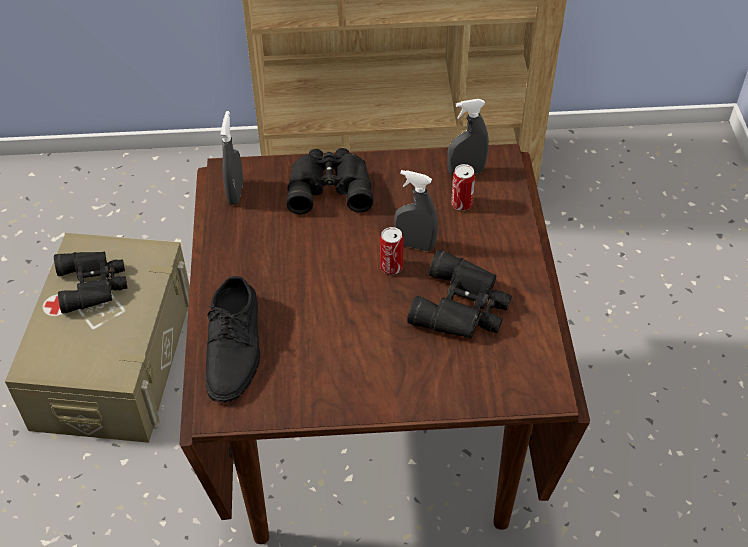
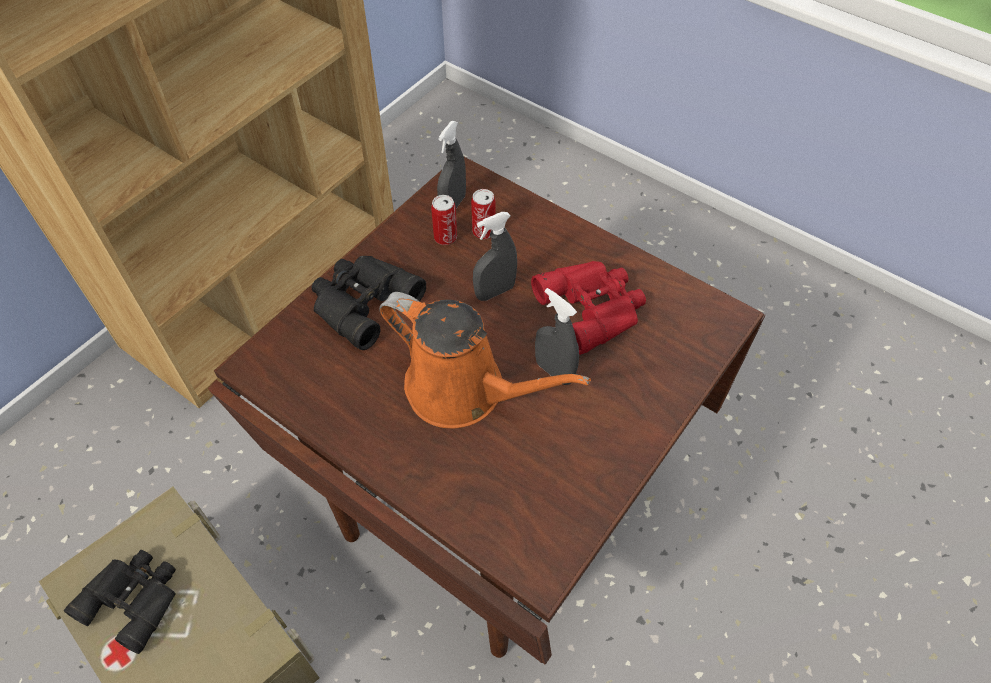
camera: 50 degrees left, 5 degrees up
(235, 193) = (286, 377): grey spray bottle -> grey spray bottle (554, 371)
(235, 347) = (476, 506): black shoe -> none
(315, 283) = (463, 390): none -> orange watering can
(391, 267) = (502, 324): can -> can (445, 237)
(463, 307) = (593, 307): black binoculars -> red binoculars

